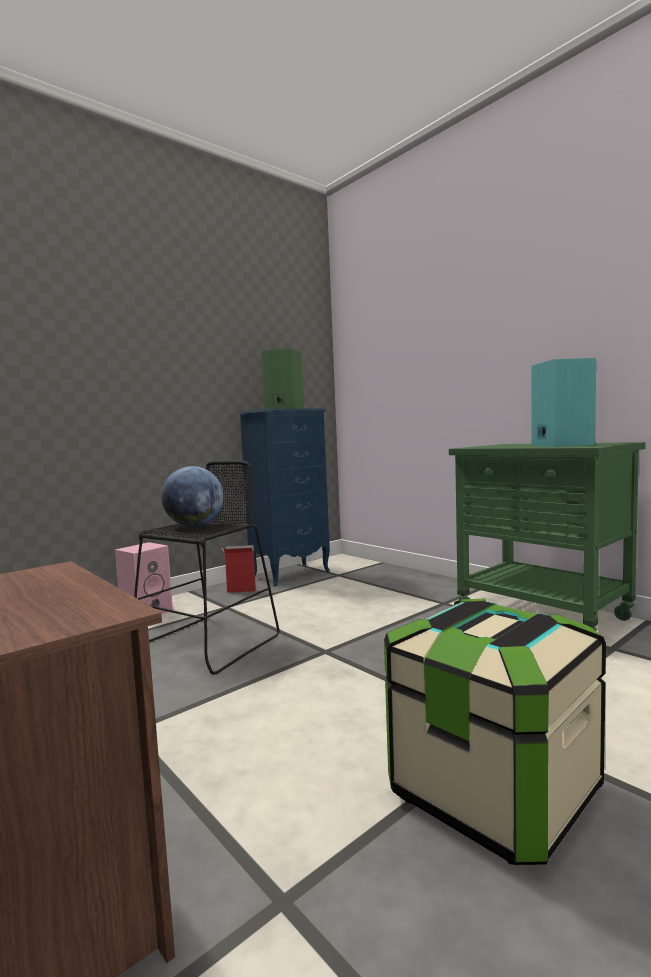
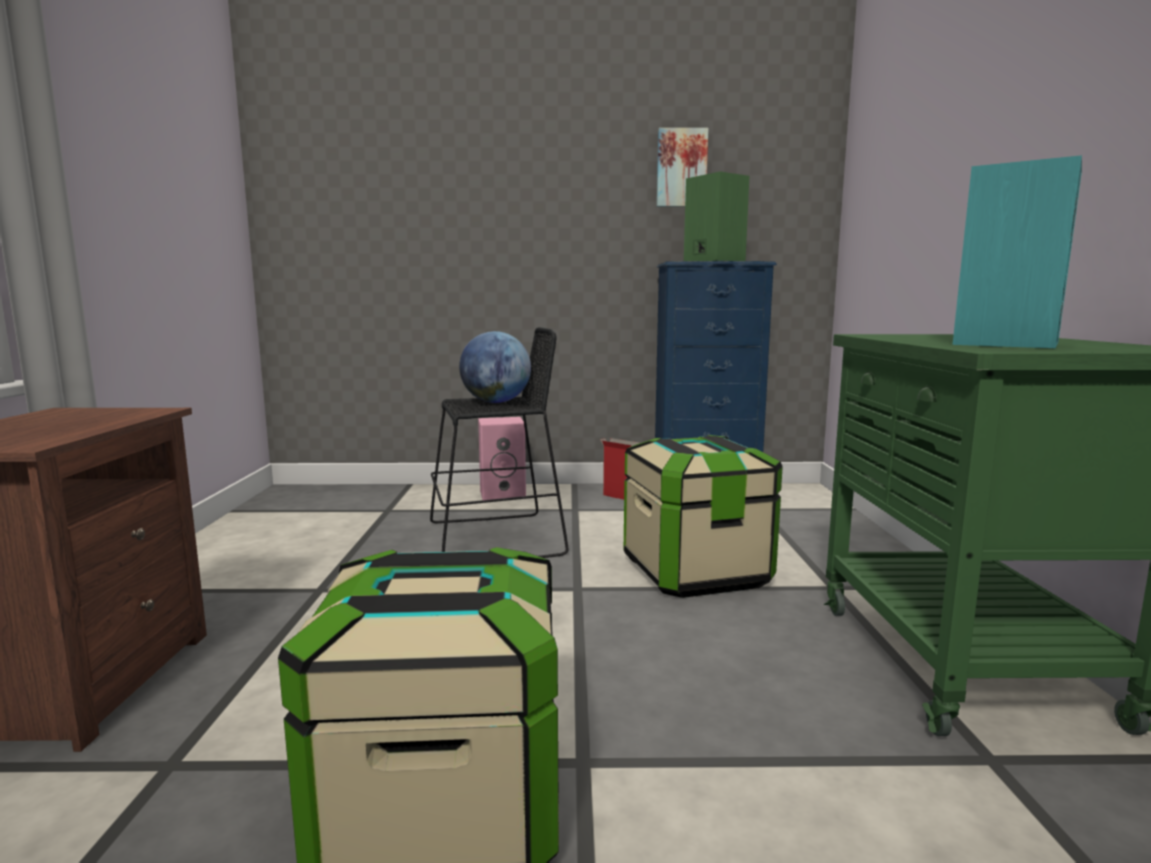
camera: 40 degrees right, 5 degrees up
(245, 343) = (681, 168): none -> picture
(370, 618) = (695, 572): none -> storage box

